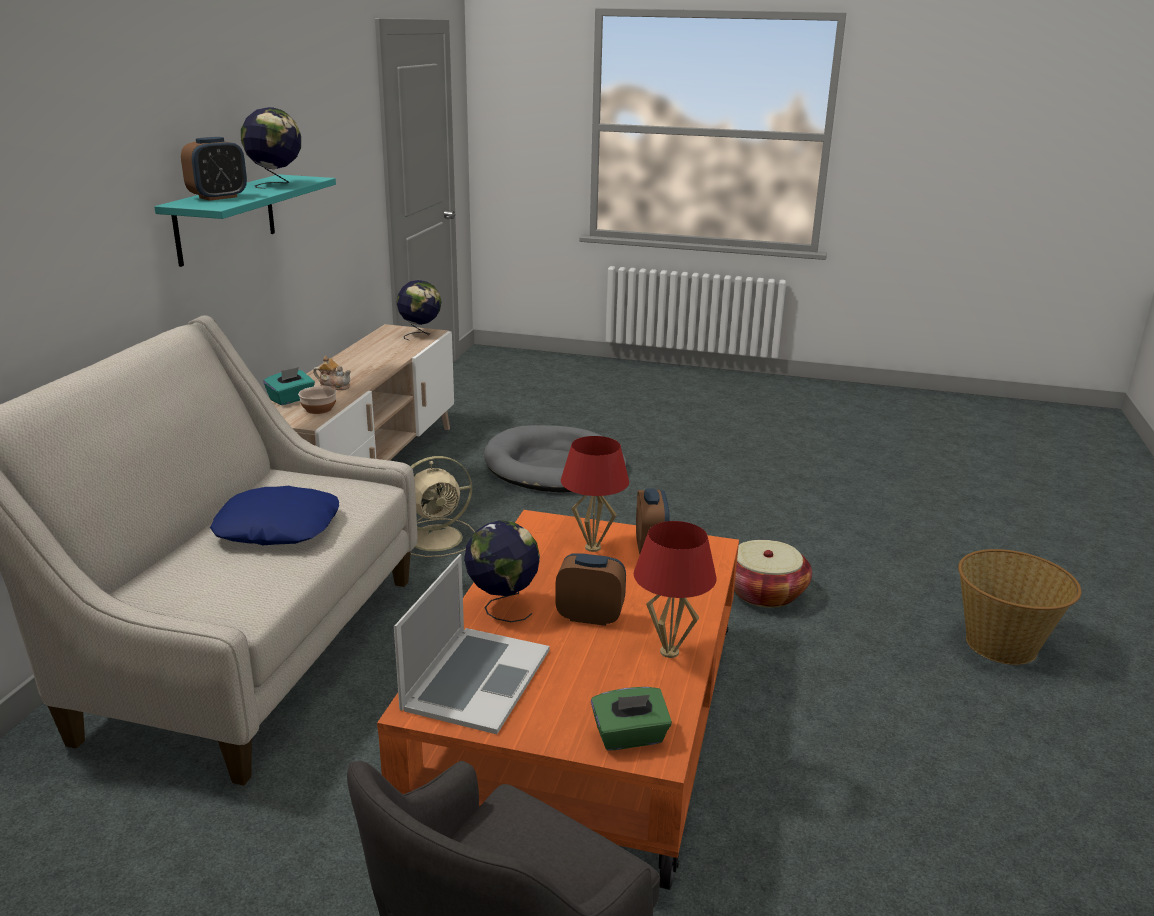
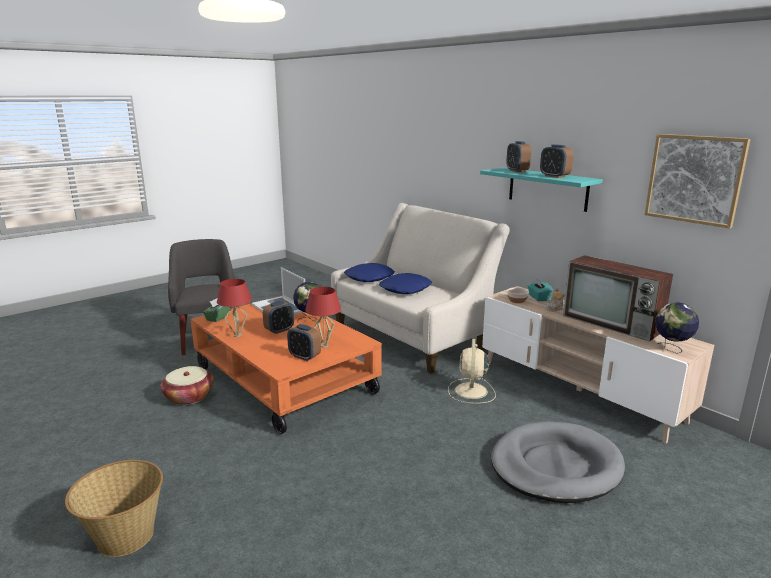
camera: 125 degrees right, 5 degrees down
(214, 594) = (369, 278): none -> blue pillow
(276, 185) = (554, 176): globe -> alarm clock
(340, 145) = (694, 179): none -> picture
(365, 357) = (613, 324): none -> television
(764, 592) = (296, 471): basket -> basket (189, 397)

